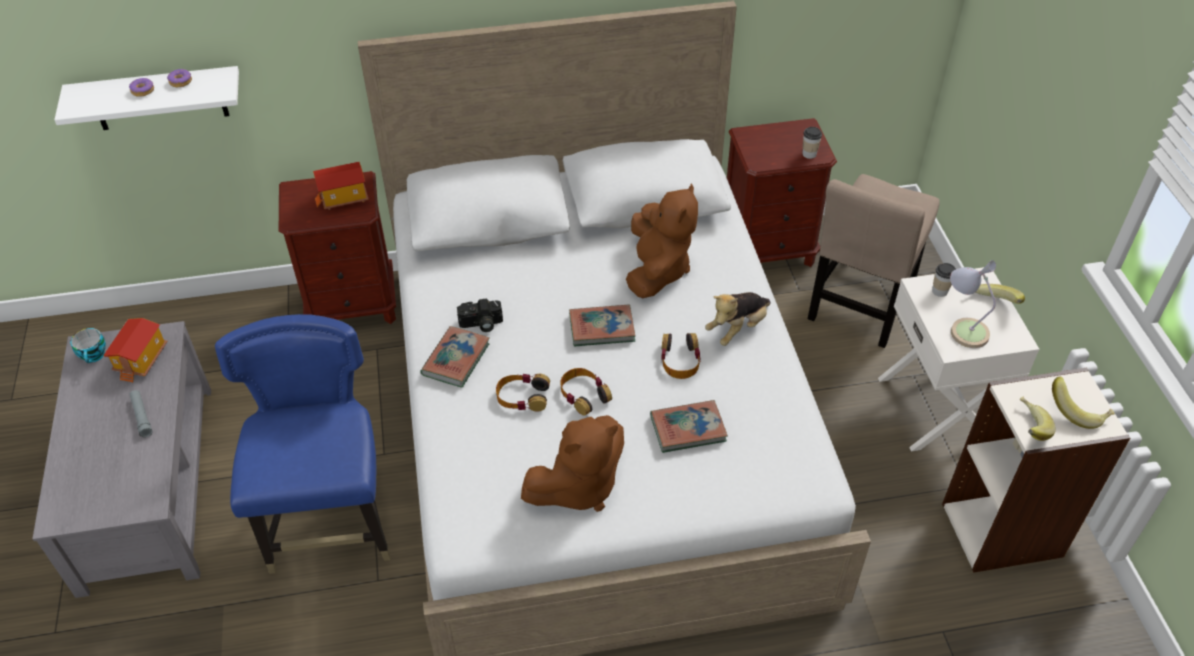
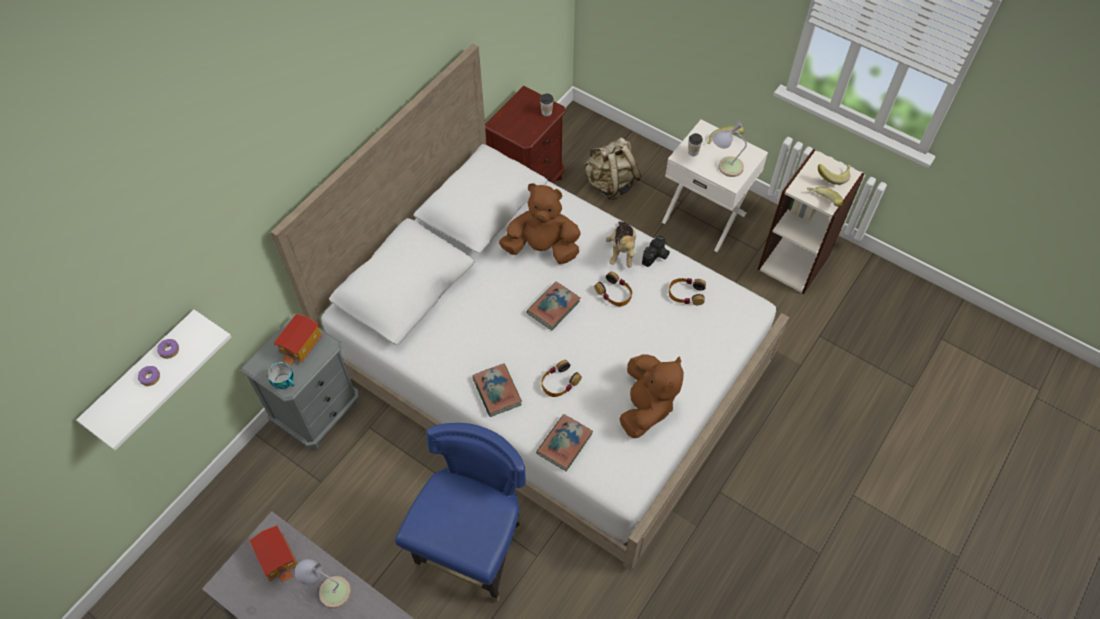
camera: 45 degrees left, 10 degrees up
(94, 355) = (240, 583): cup -> cup (285, 381)
(142, 416) = (328, 590): grey flashlight -> table lamp
(332, 524) = (473, 550): blue chair -> blue chair turned 75 degrees clockwise
(353, 305) = (318, 413): brown nightstand -> grey nightstand
(481, 324) = (484, 359): camera -> camera (656, 257)
(583, 395) = (589, 354): headphones -> headphones (686, 294)
(657, 270) = (542, 248): brown plush toy -> brown plush toy turned 45 degrees counterclockwise
(688, 429) = (661, 329): book -> book (564, 444)
(861, 305) = (610, 184): beige chair -> beige backpack

